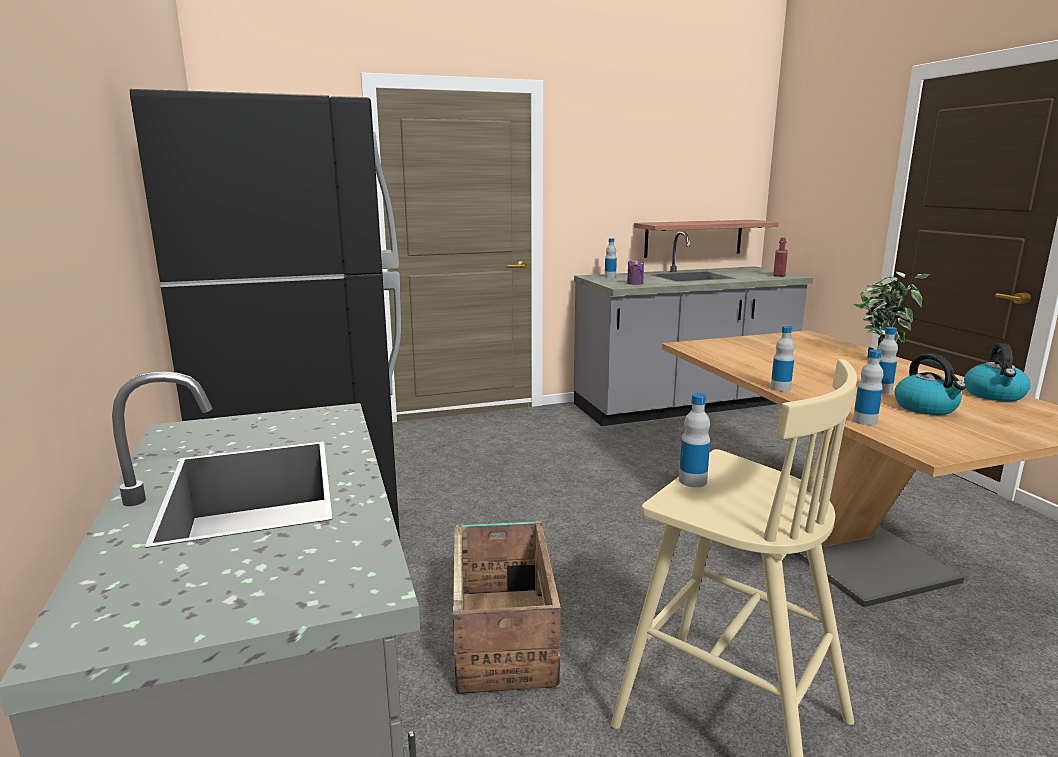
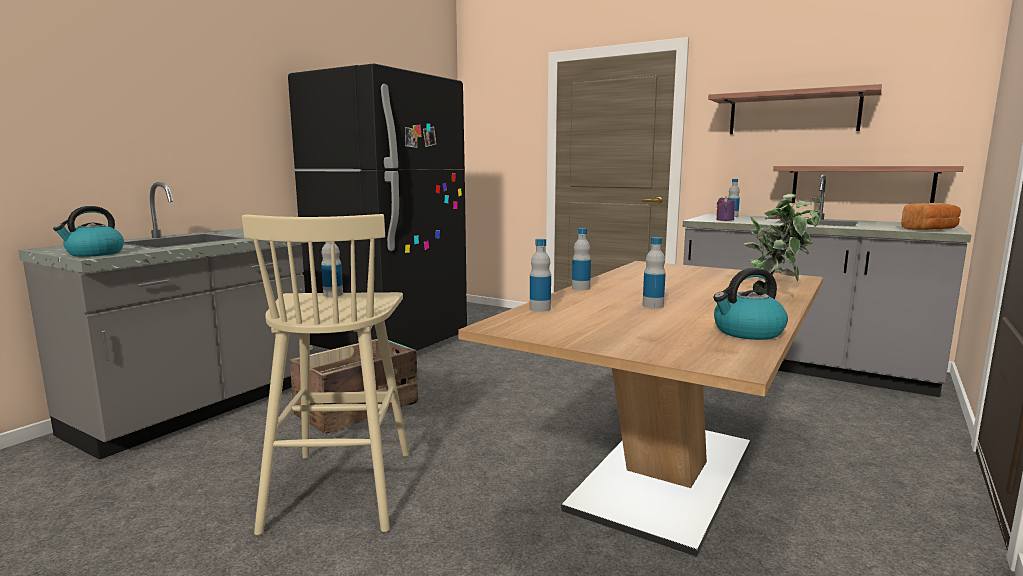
camera: 50 degrees right, 5 degrees down
(642, 171) = (793, 113): none -> shelf
(779, 275) = (931, 229): red bottle -> bread
(926, 408) = (628, 318): kettle -> kettle (94, 253)

